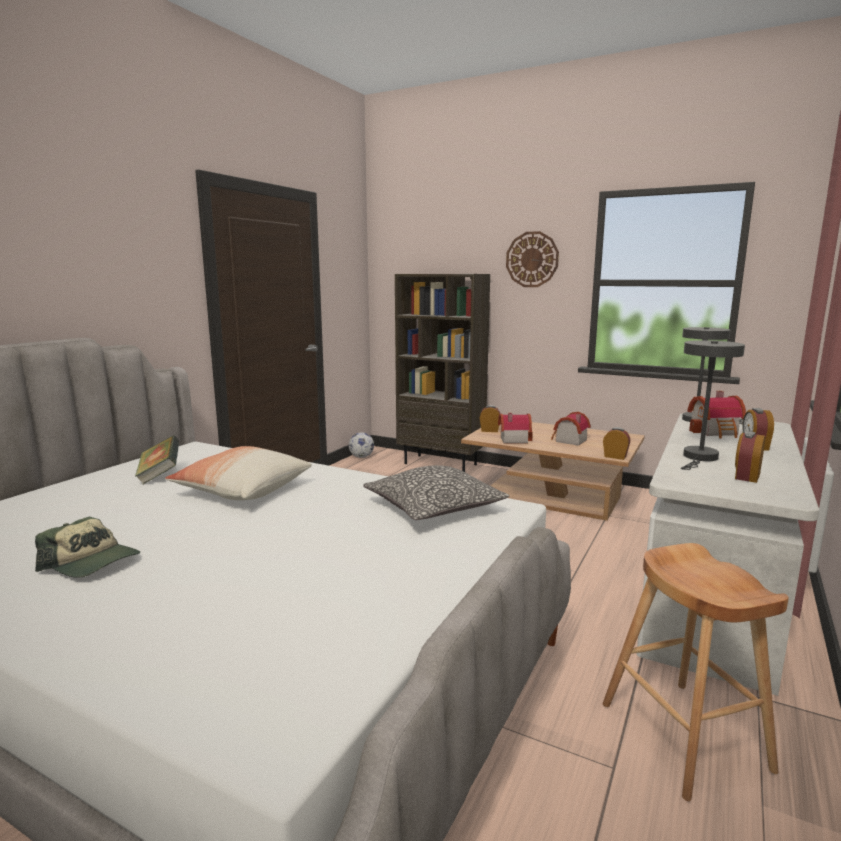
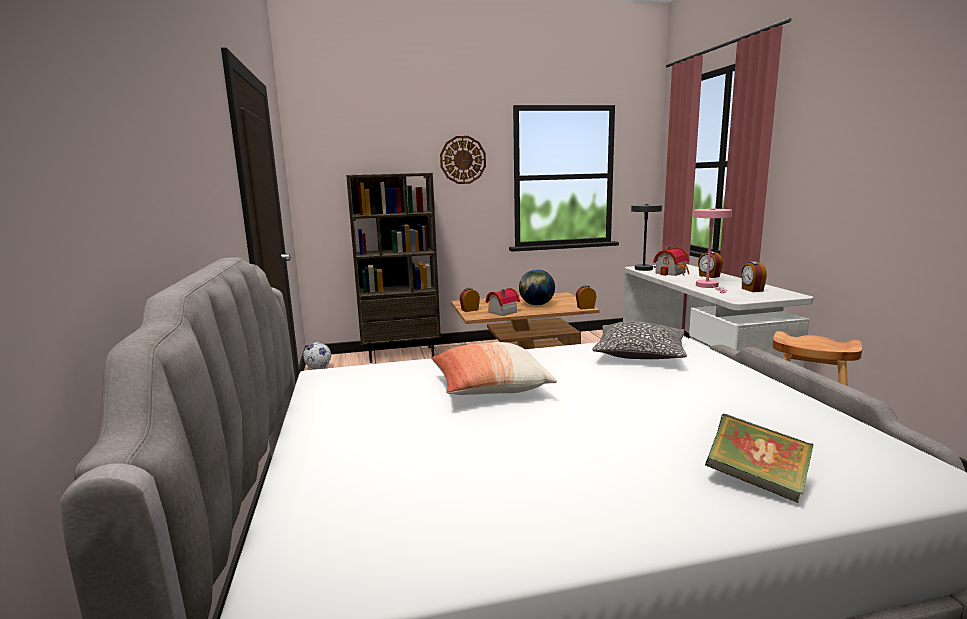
camera: 40 degrees left, 0 degrees up
(92, 563) = (558, 473): cap -> none
(160, 475) = (374, 403): book -> book (756, 481)
(568, 440) = (536, 305): toy house -> globe
(699, 458) = (709, 286): grey table lamp -> pink table lamp

